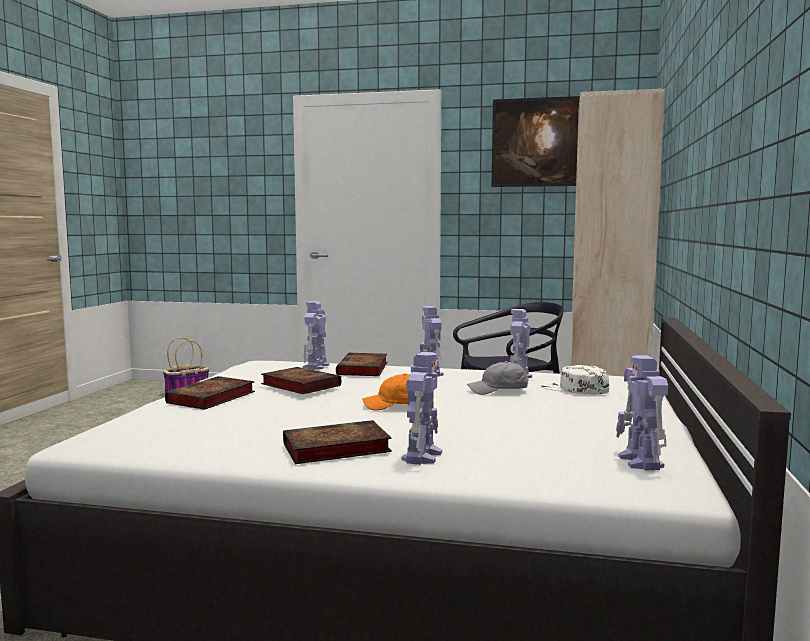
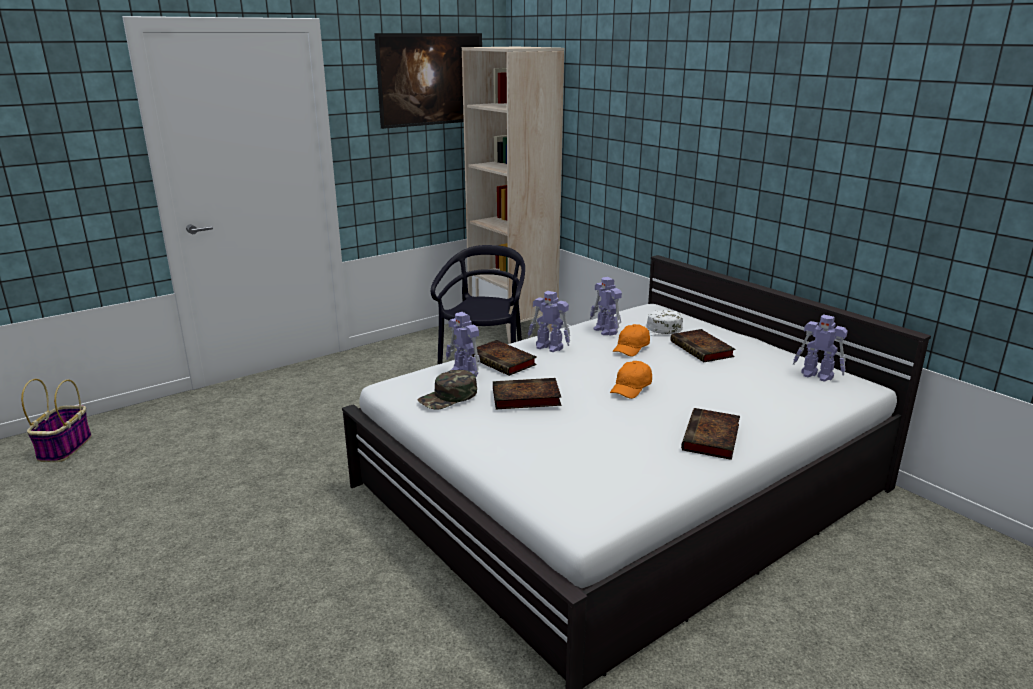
camera: 50 degrees left, 15 degrees up
(210, 398) = (508, 441): book -> book (703, 350)
(260, 372) = (448, 397): none -> green cap
(422, 456) = (752, 419): toy robot -> none
(498, 391) = (631, 348): grey cap -> orange cap

